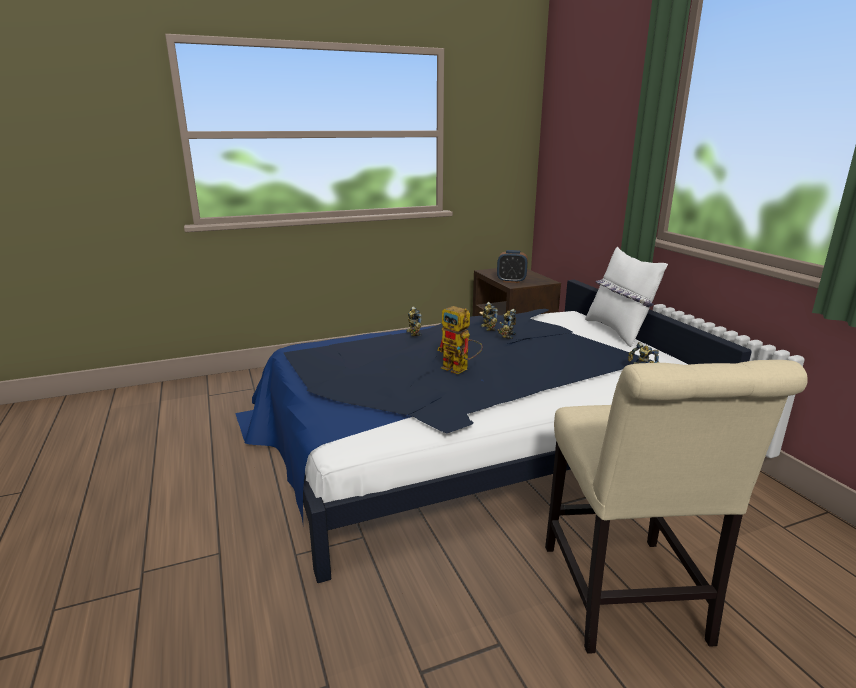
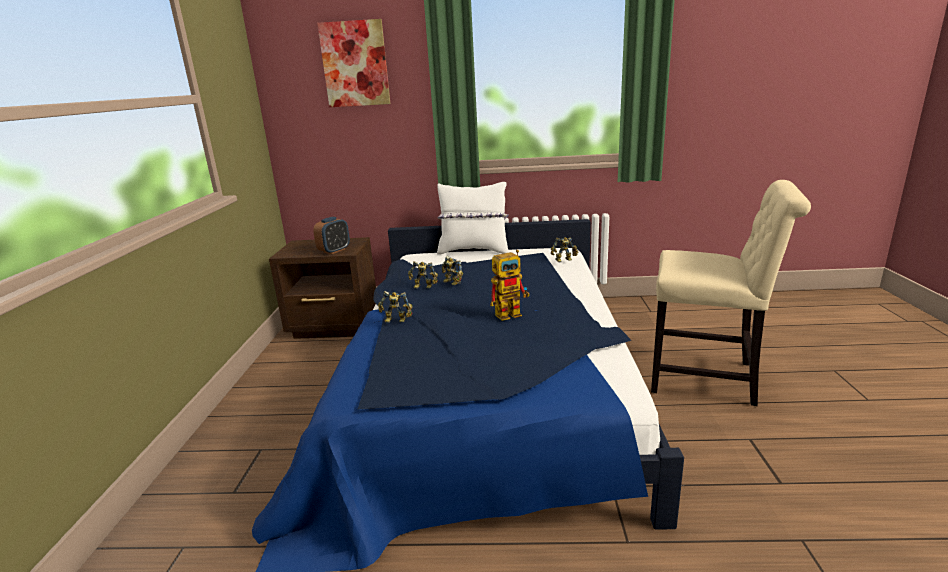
camera: 65 degrees left, 0 degrees up
(598, 109) = (355, 64): none -> picture

